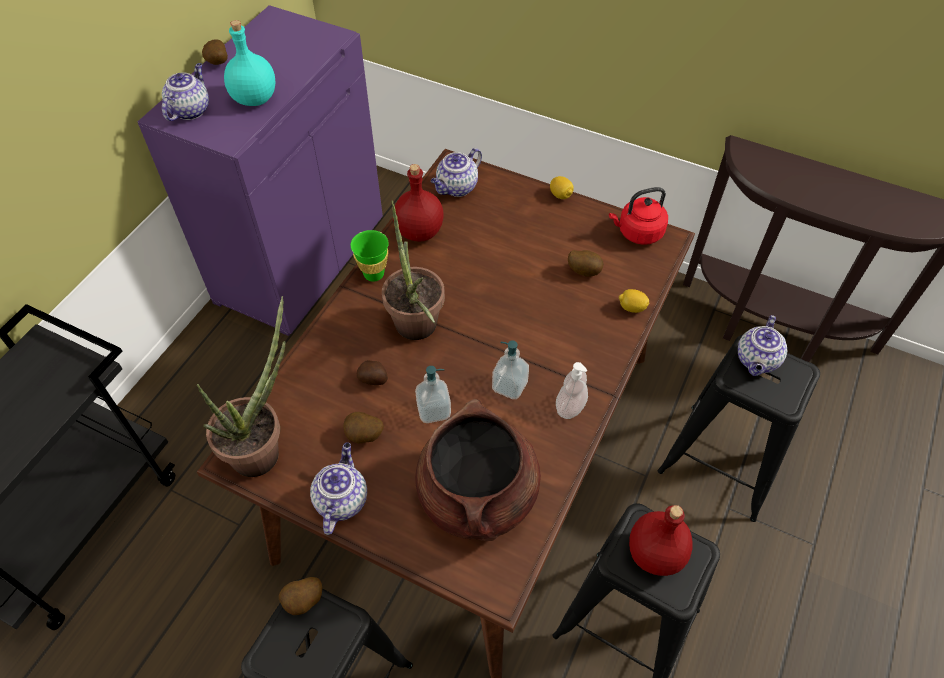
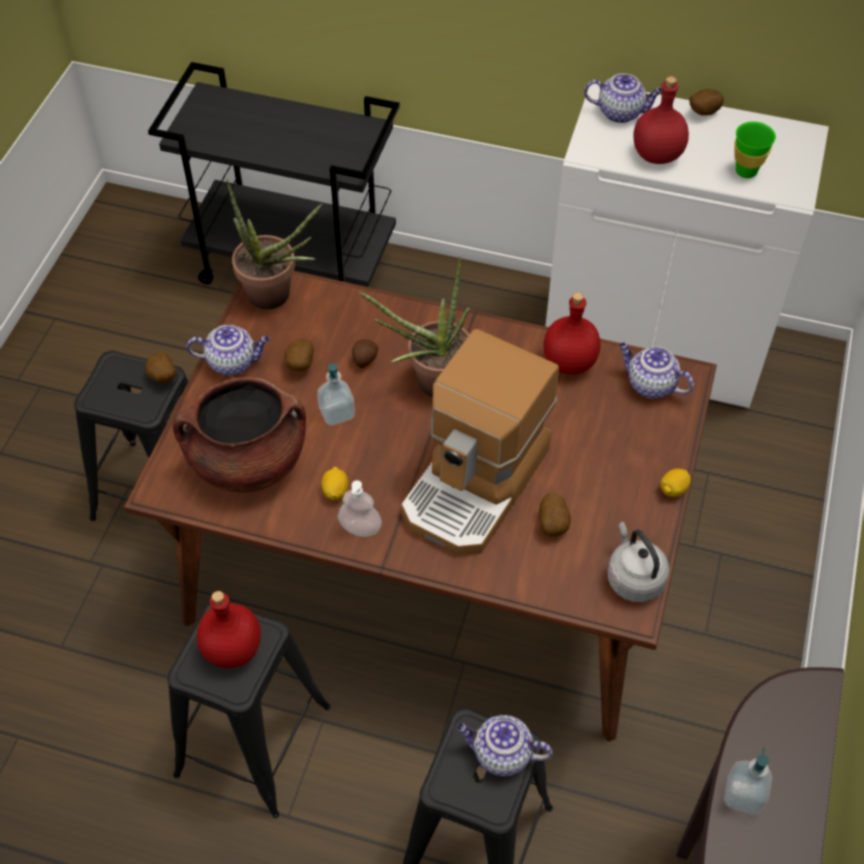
camera: 80 degrees right, 0 degrees up
(255, 99) = (657, 155): turquoise bottle -> red bottle
(300, 258) = (655, 344): purple cabinet -> white cabinet
(374, 274) = (497, 334): green cup -> green cup (746, 171)
(509, 386) = (377, 471): soap dispenser -> soap dispenser (743, 795)
(536, 314) = (477, 484): none -> coffee machine
(631, 308) = (509, 577): lemon -> lemon (335, 491)
(637, 233) = (633, 578): red kettle -> grey kettle

